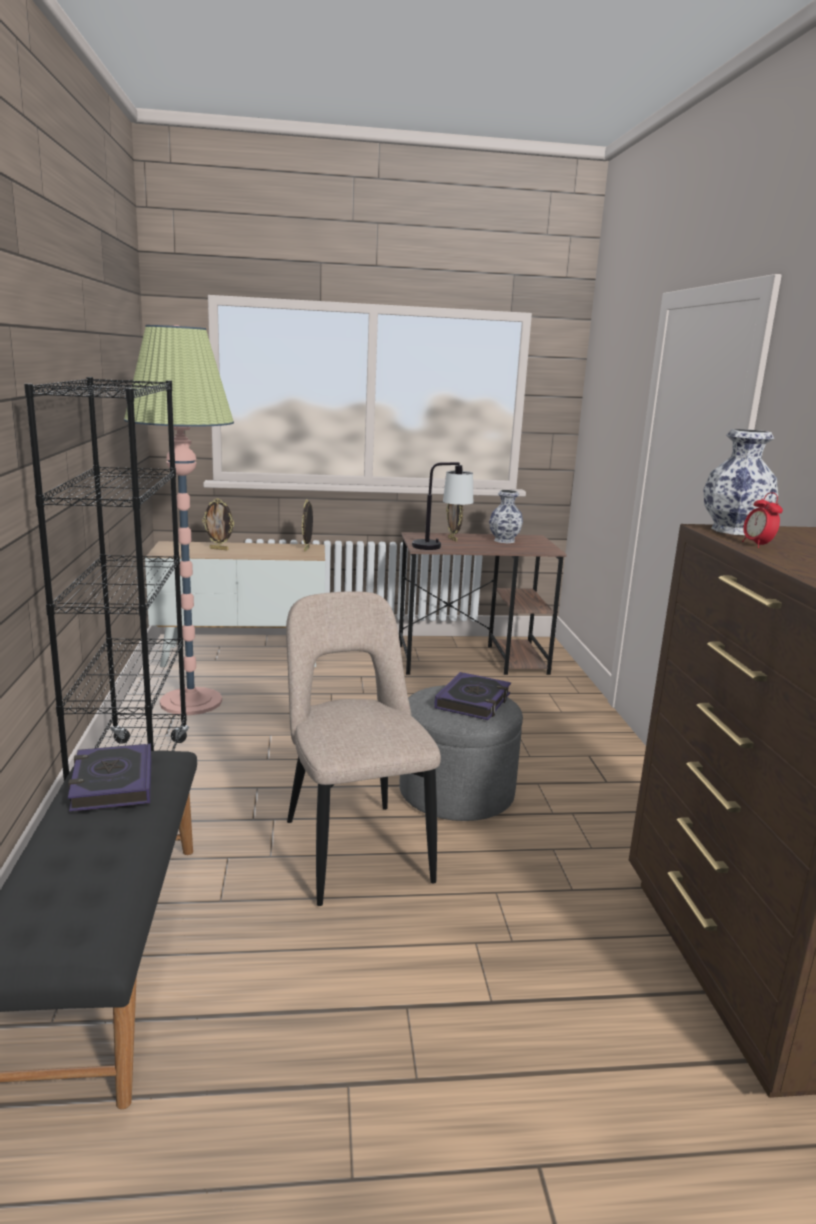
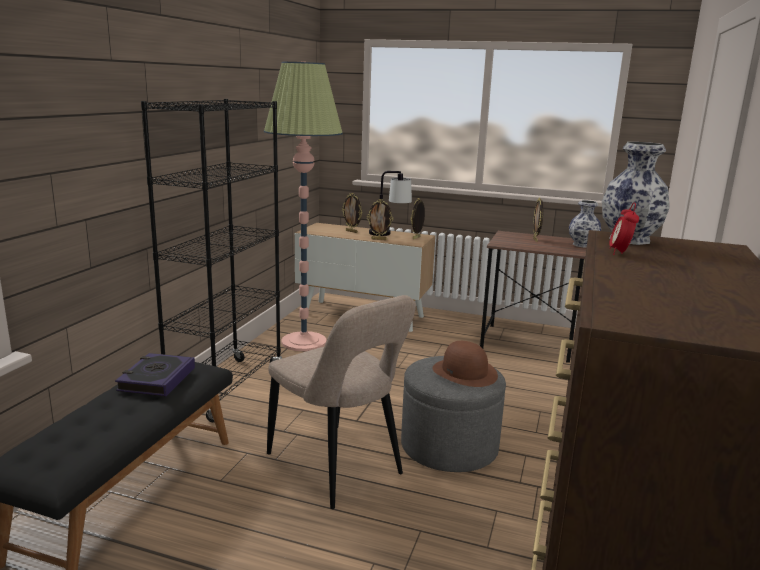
camera: 25 degrees right, 0 degrees up
(264, 555) = (379, 239): none -> picture frame
(354, 846) = (338, 467): beige chair -> beige chair turned 135 degrees clockwise
(440, 547) = (516, 245): table lamp -> table lamp (389, 235)
(473, 701) = (465, 372): book -> brown hat

